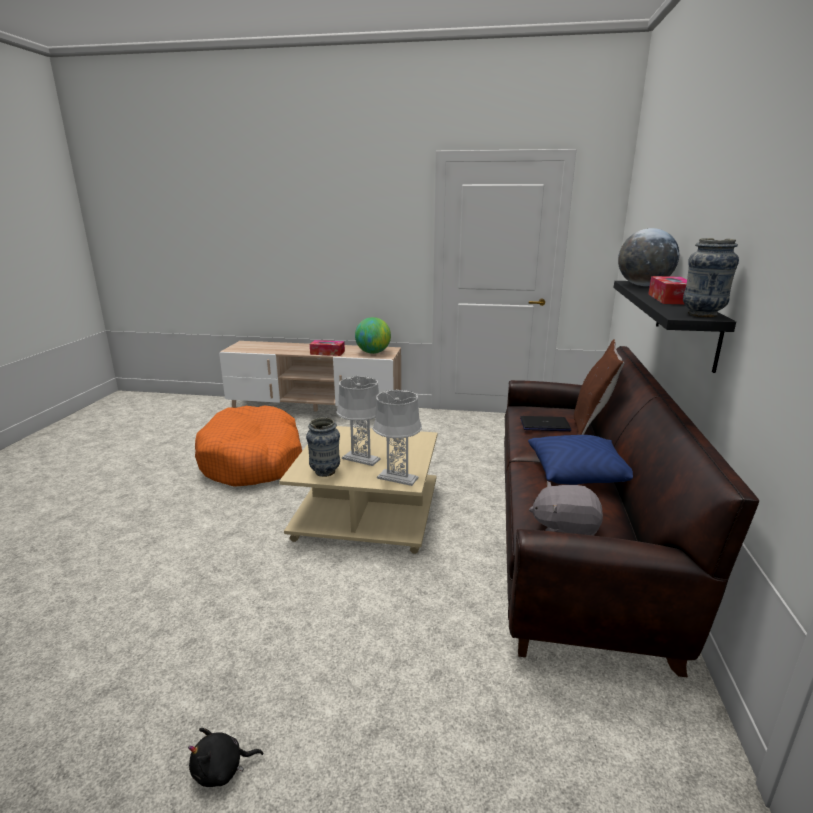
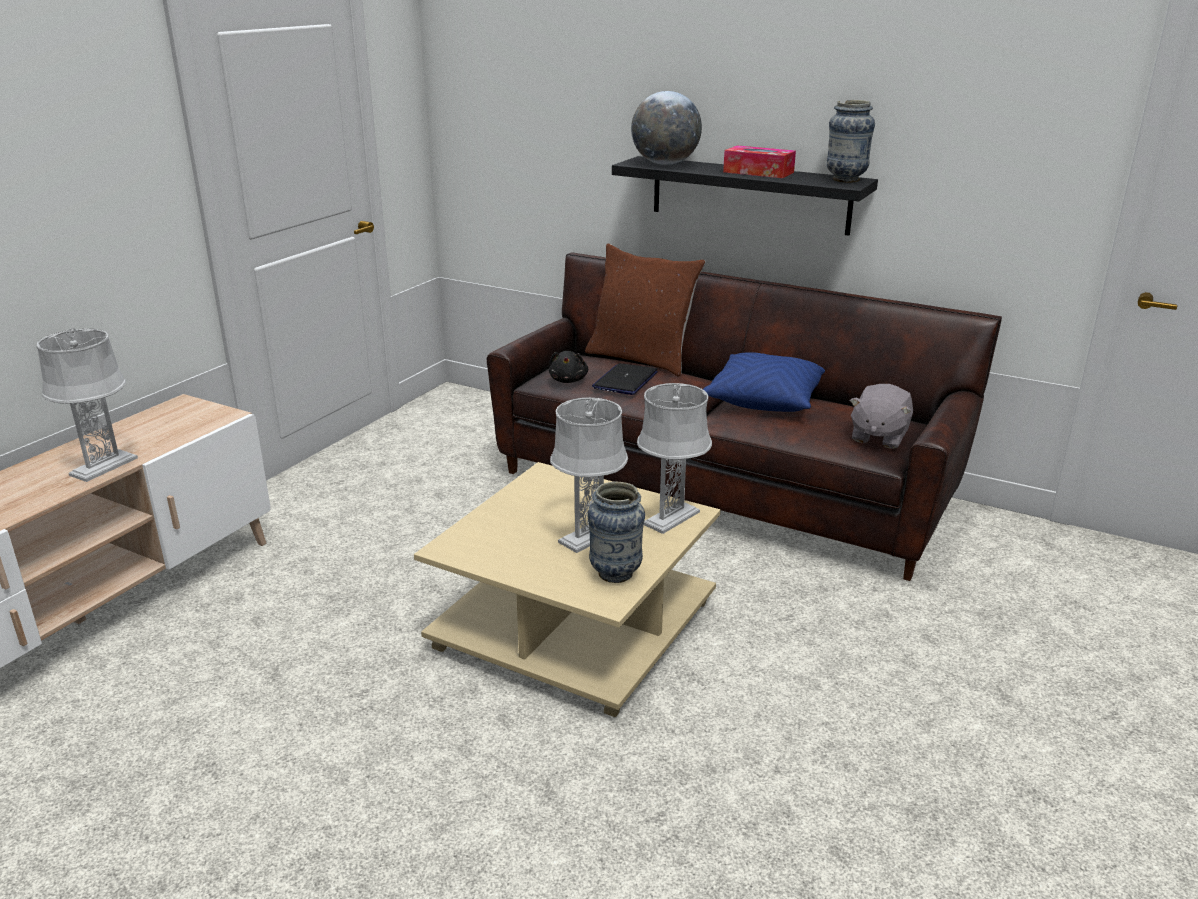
camera: 70 degrees left, 5 degrees up
(222, 770) = (1058, 822): black plush toy -> black plush toy (568, 380)
(253, 460) = (254, 742): orange dog bed -> none
(327, 353) = (104, 466): tissue box -> grey table lamp
(373, 352) = (181, 422): globe -> none

